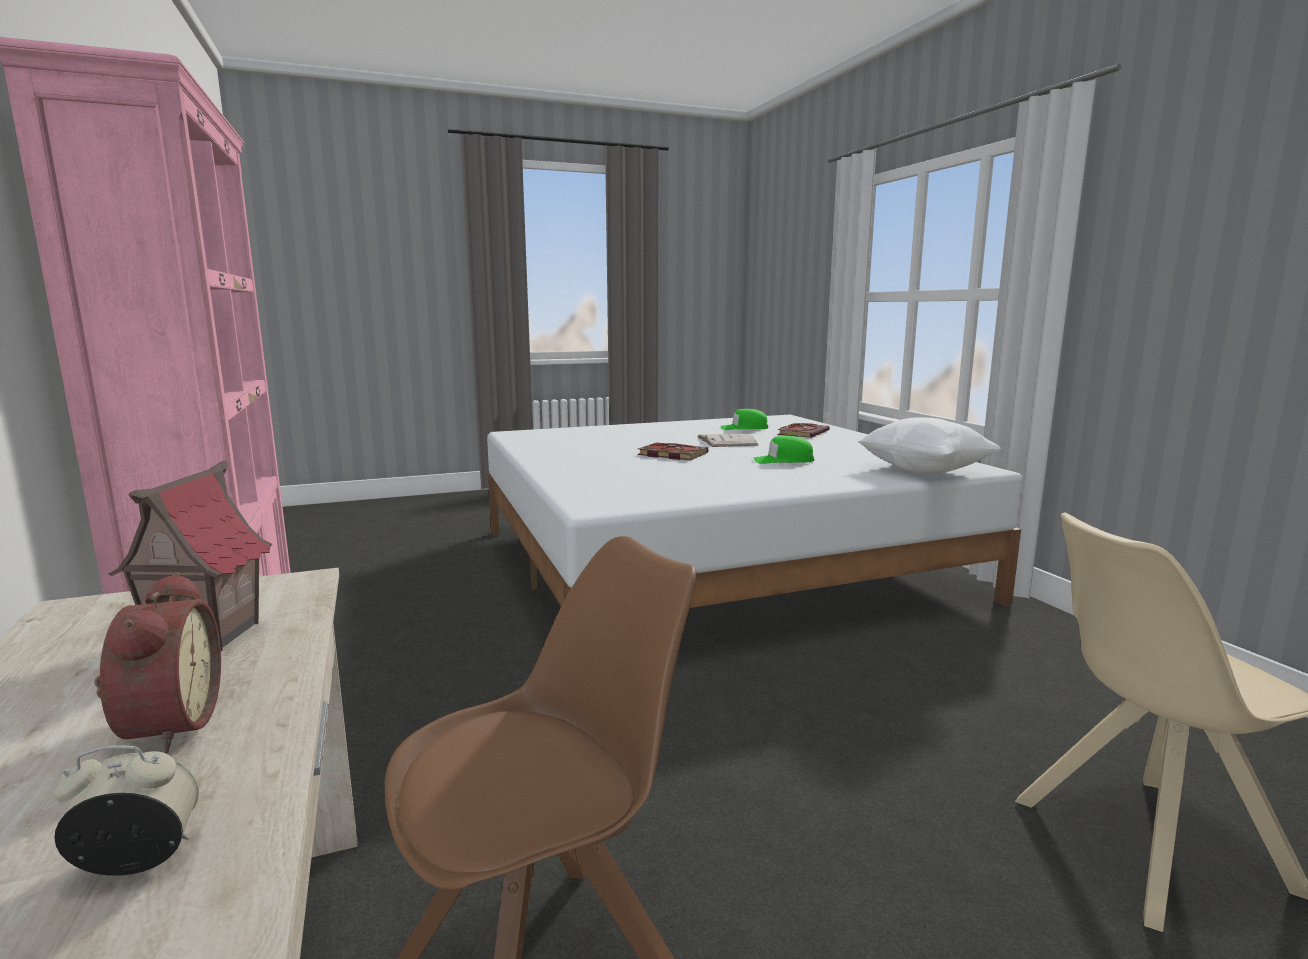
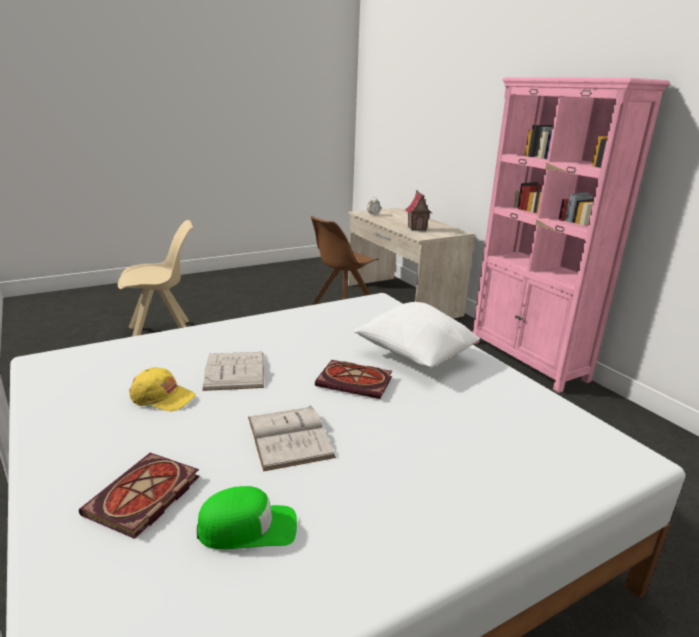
camera: 170 degrees right, 10 degrees up
(166, 726) = (395, 220): alarm clock -> none
(783, 460) = (235, 371): green cap -> white book
(833, 453) = (162, 397): none -> yellow cap
(924, 471) = (108, 354): white pillow -> white pillow (414, 356)

